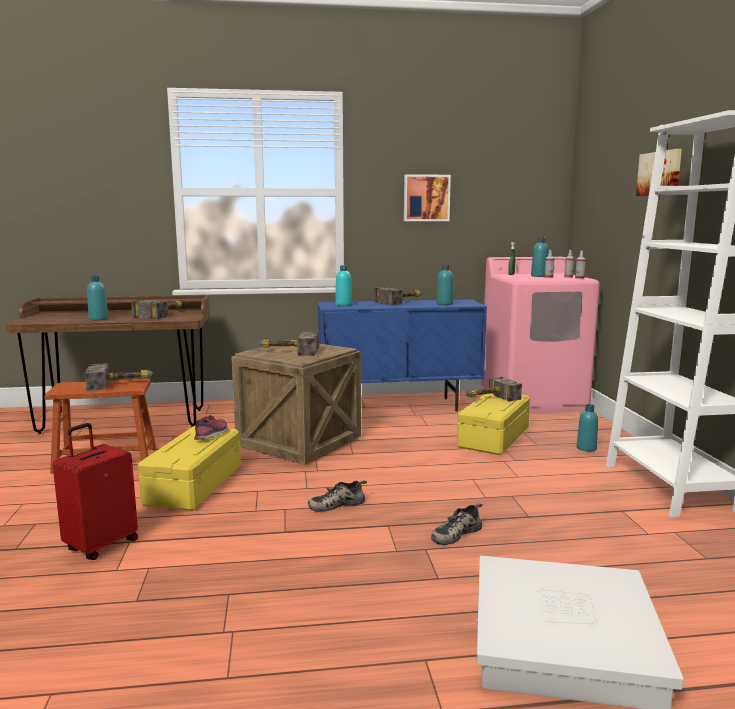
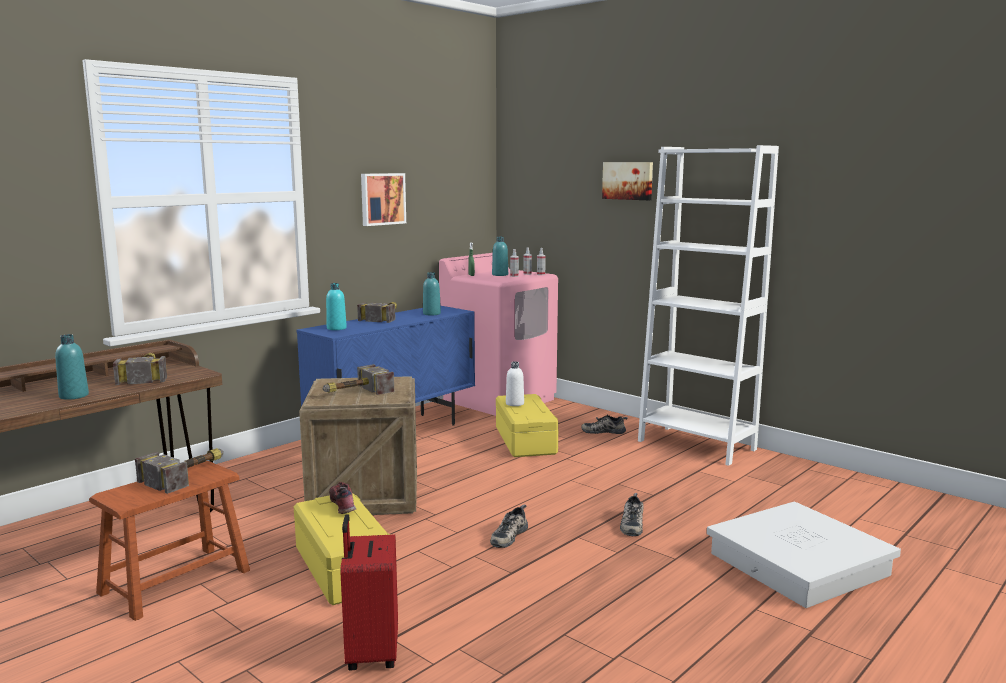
camera: 40 degrees left, 0 degrees up
(488, 398) = (514, 404): hammer -> white bottle
(586, 448) = (604, 431): turquoise bottle -> shoe

